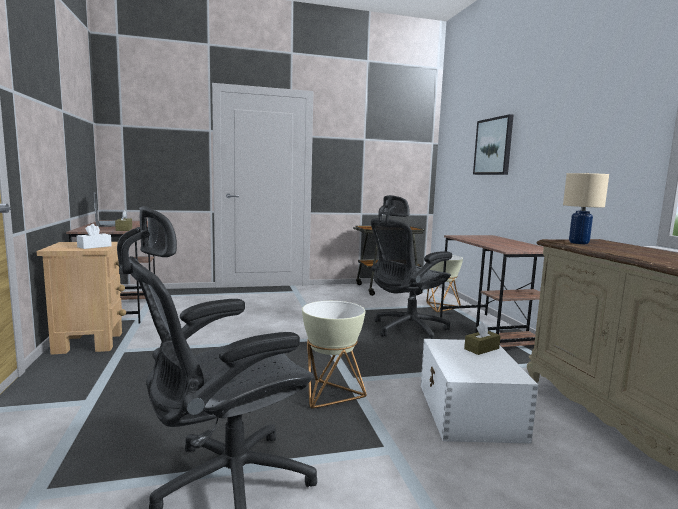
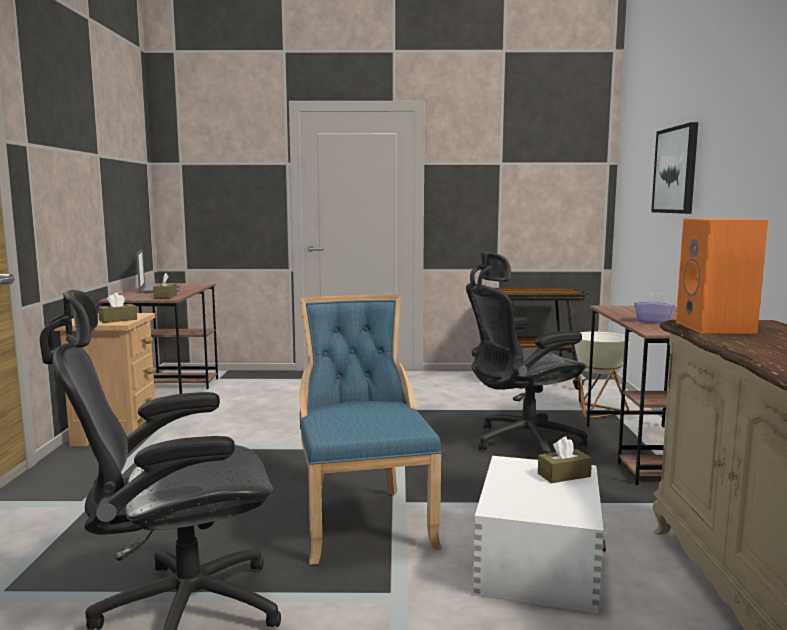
camera: 15 degrees right, 0 degrees up
(94, 246) = (118, 320): white tissue box -> brown tissue box
(331, 394) = (363, 520): planter -> blue chair
(497, 244) = (653, 321): none -> purple tissue box
(580, 243) = (717, 327): beige table lamp -> orange speaker

